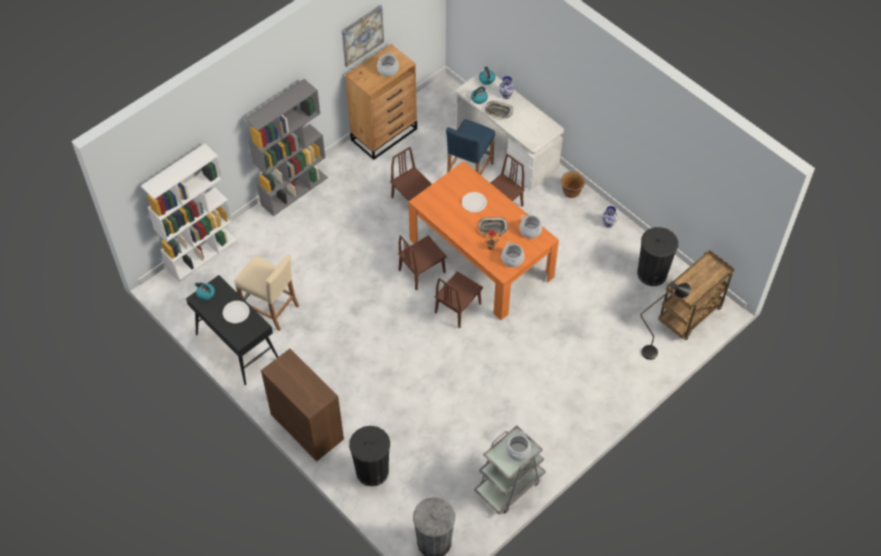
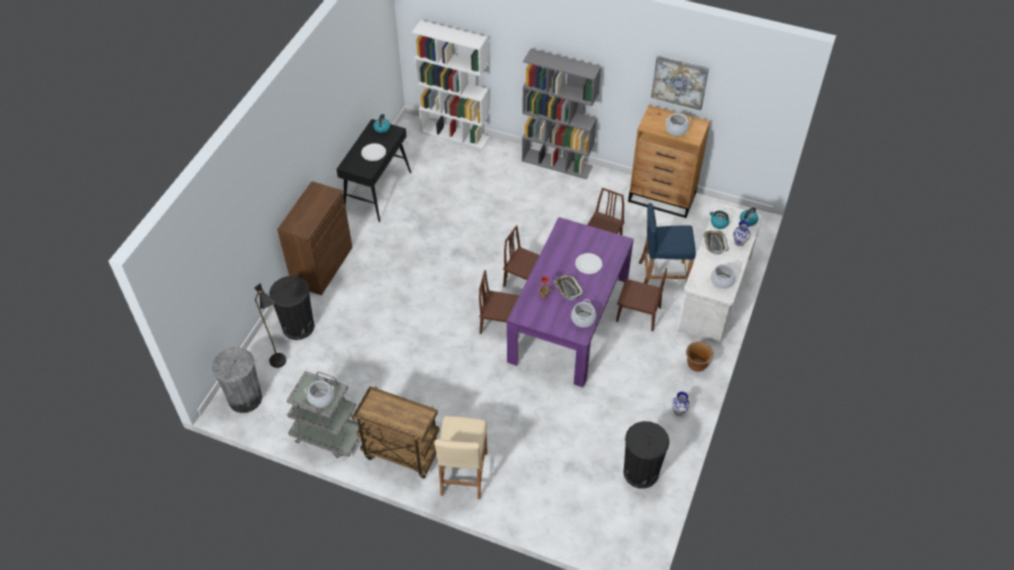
camera: 65 degrees right, 5 degrees down
(270, 308) = (427, 196): beige stool -> beige stool (463, 473)
(481, 258) = (569, 321): orange dining table -> purple dining table
(512, 259) = (539, 317): cooking pot -> cooking pot (721, 281)
(655, 351) = (544, 509): black floor lamp -> black floor lamp (281, 365)
(689, 316) = (607, 527): brown cart -> brown cart (400, 453)

